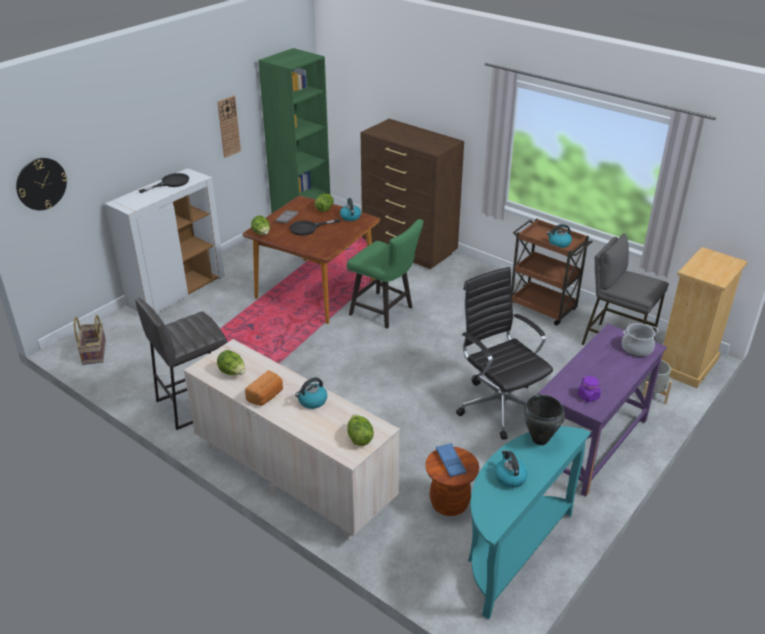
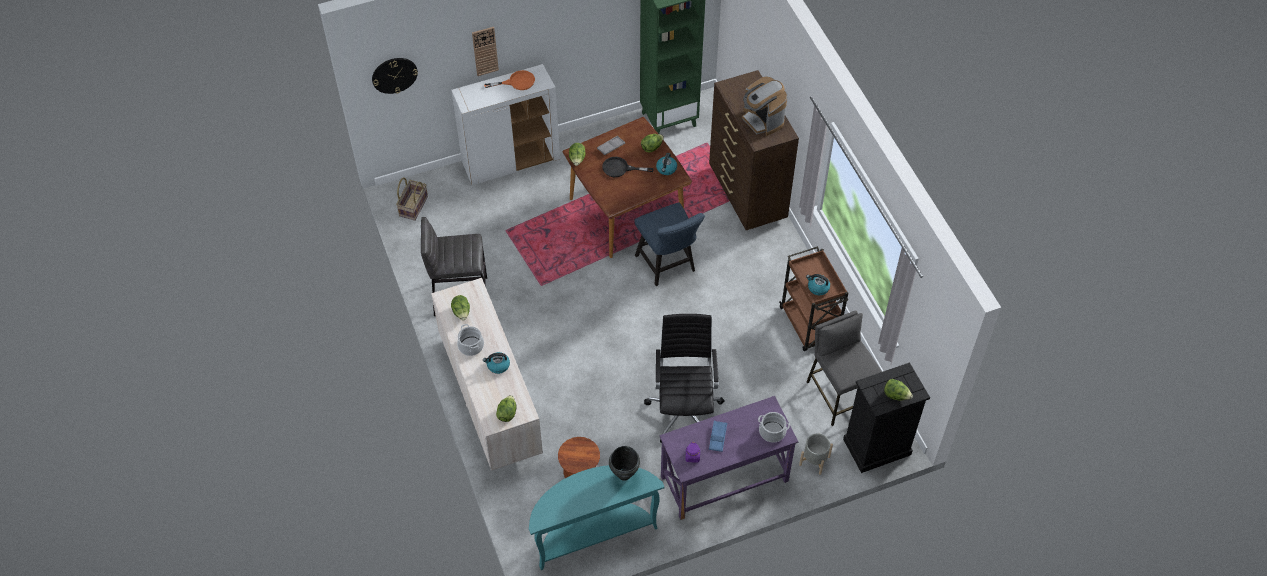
camera: 30 degrees right, 20 degrees up
(170, 183) = (517, 82): black frying pan -> orange frying pan
(228, 126) = (597, 30): wall clock -> wall clock (485, 51)
(266, 396) = (471, 346): bread -> cooking pot
(385, 312) = (668, 266): green chair -> blue chair
(423, 139) = (762, 120): none -> coffee machine
(450, 462) = (579, 452): blue tray -> blue tray (718, 437)
(509, 477) = (579, 493): kettle -> none
(686, 365) = (876, 447): beige dresser -> black dresser
(721, 269) = (896, 395): none -> lettuce

